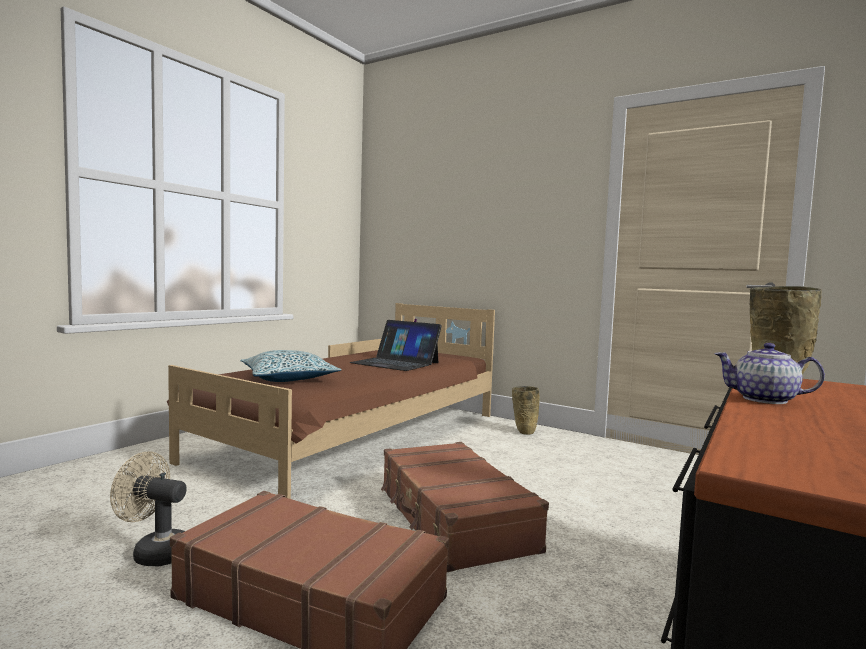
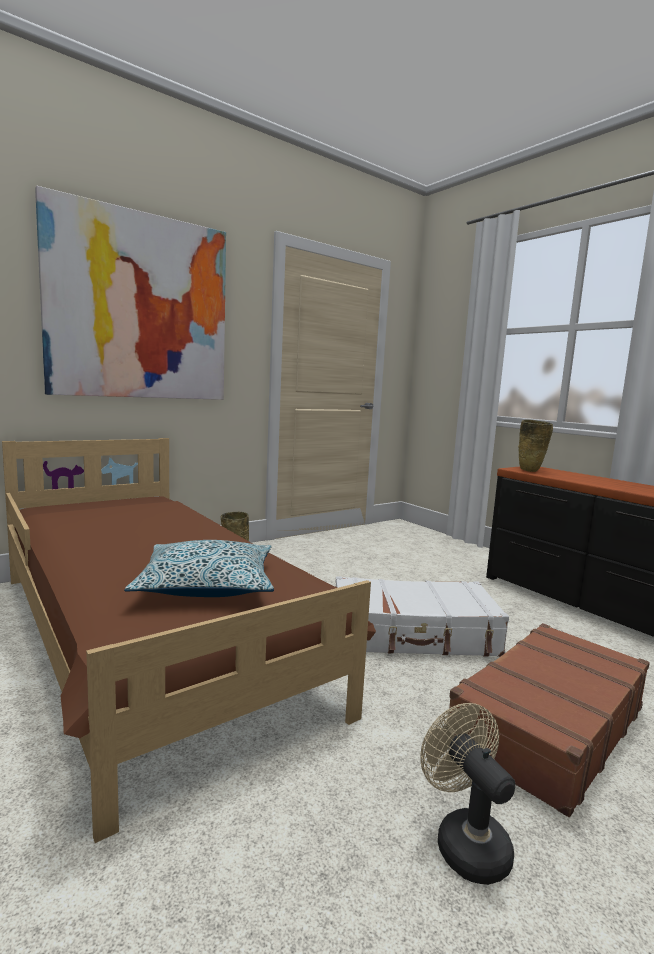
camera: 70 degrees left, 5 degrees up
(155, 552) = (464, 840): beige fan -> beige fan turned 120 degrees clockwise
(395, 363) = (159, 525): laptop -> none
(453, 519) = (413, 634): brown suitcase -> white suitcase
(482, 203) = (140, 307): none -> picture
(765, 399) = (586, 481): teapot -> none

